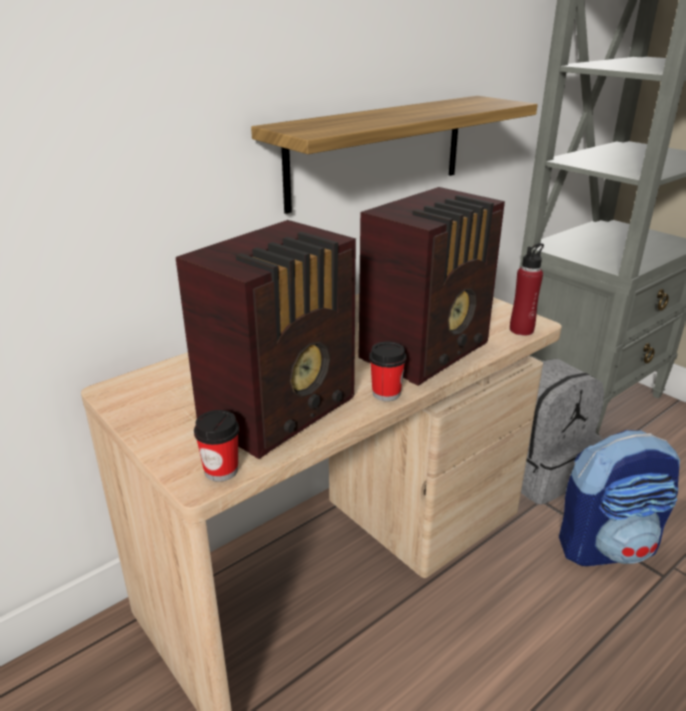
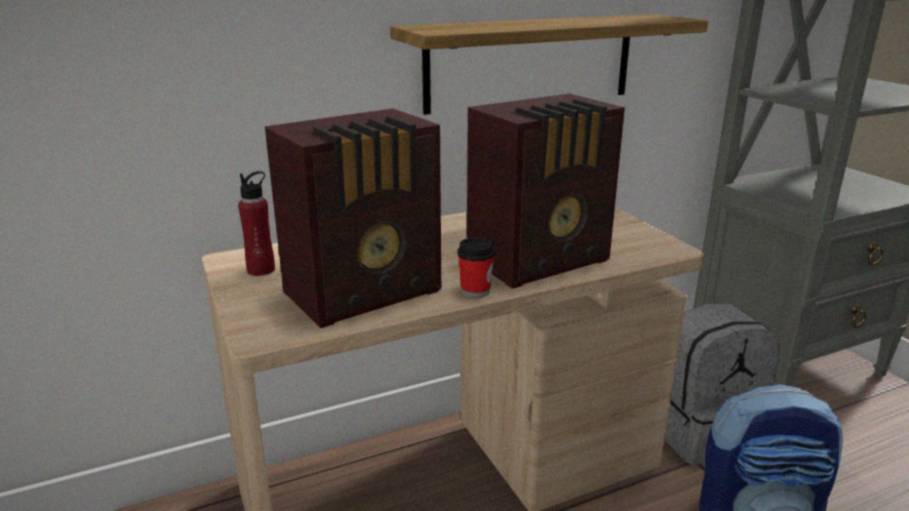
camera: 15 degrees right, 5 degrees down
(221, 470) = (281, 332): cup -> none
(521, 330) = (655, 253): red bottle -> red bottle (261, 270)

